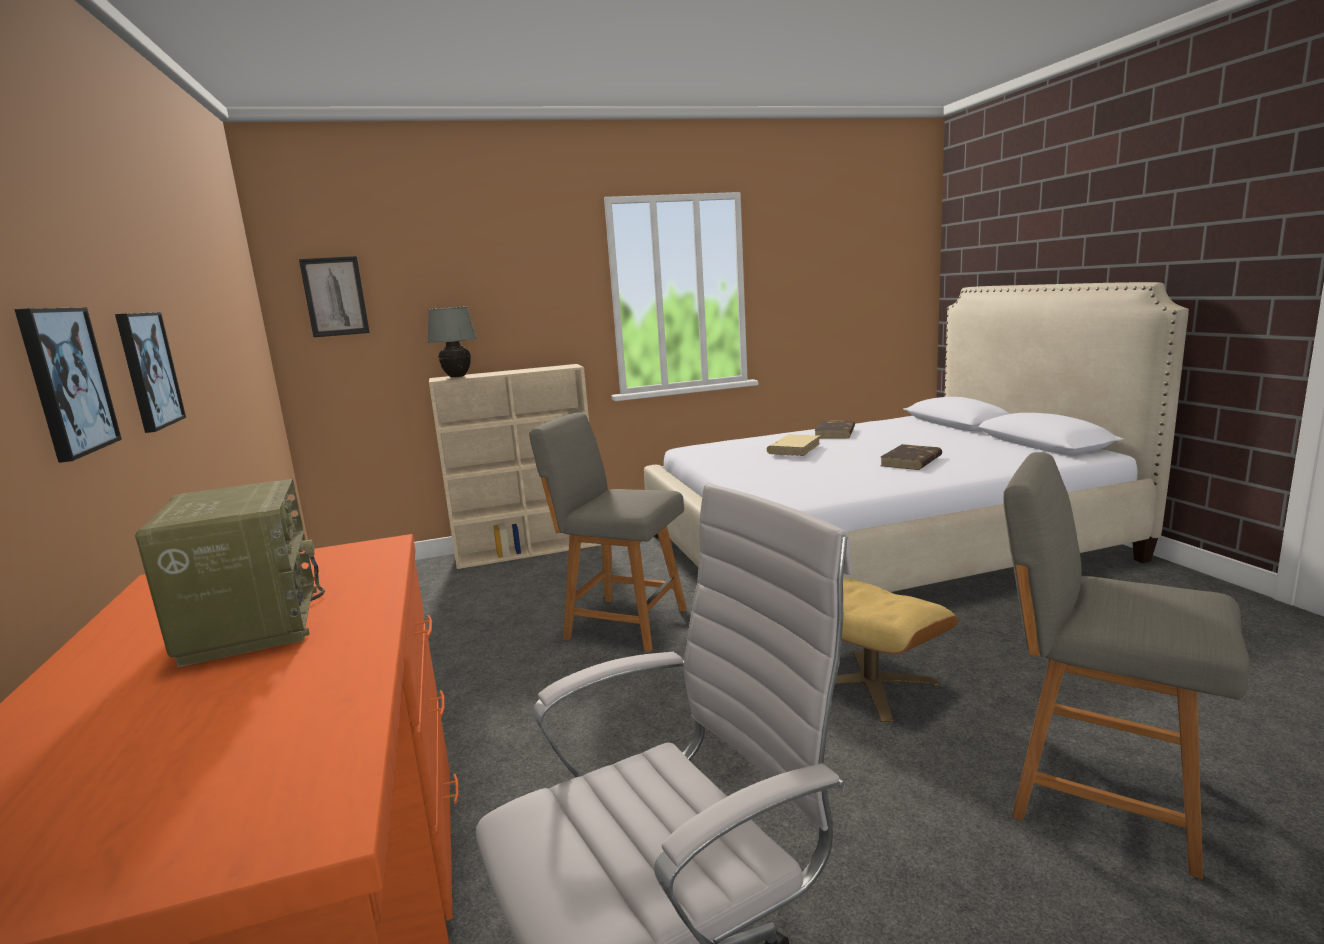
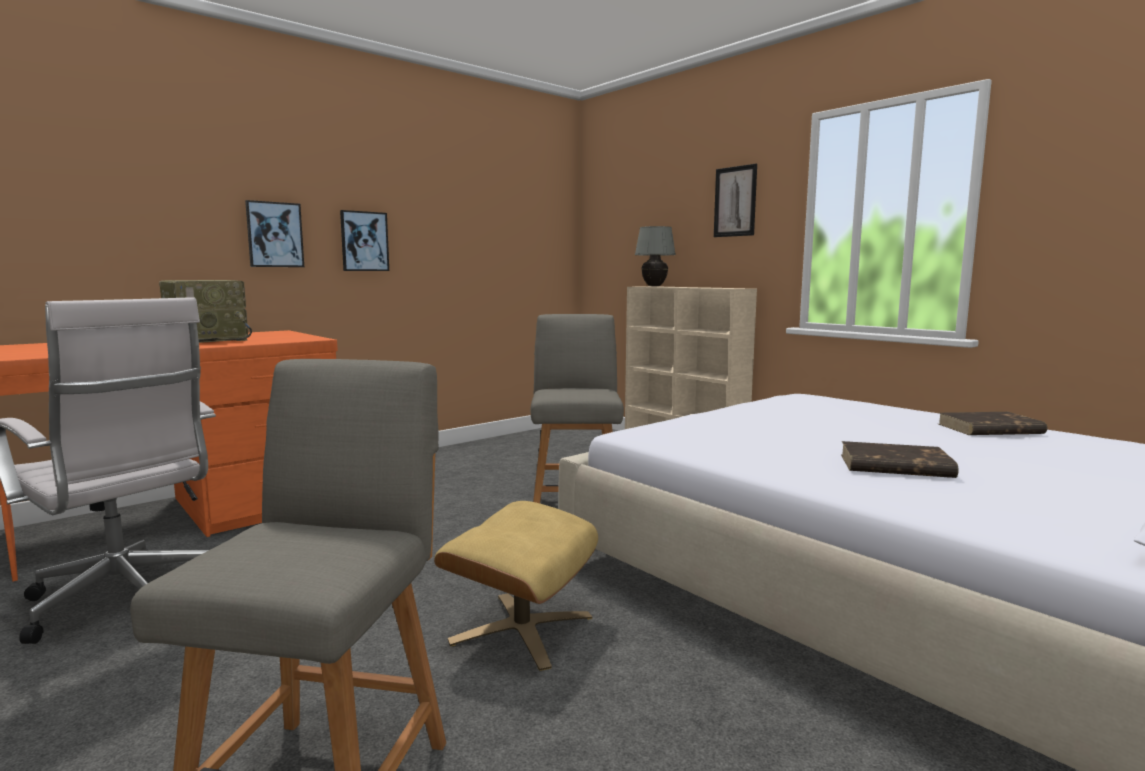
camera: 65 degrees right, 5 degrees down
(335, 296) = (612, 218): picture -> picture (735, 201)
(794, 448) = (855, 419): beige book -> none

